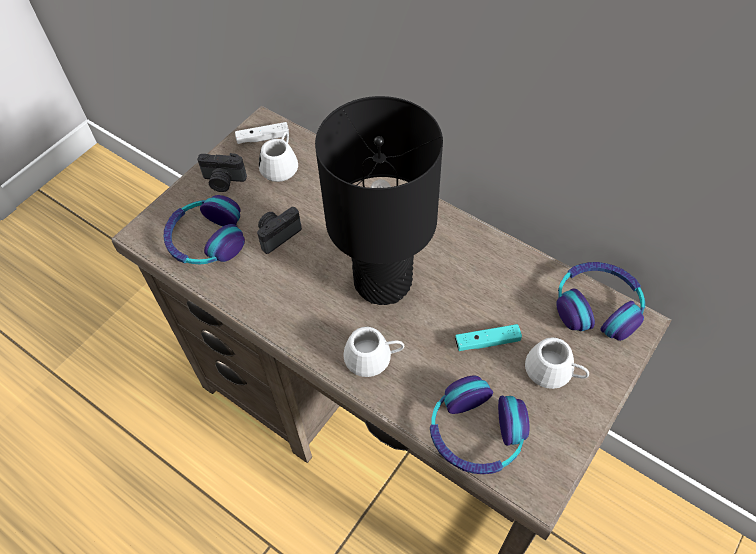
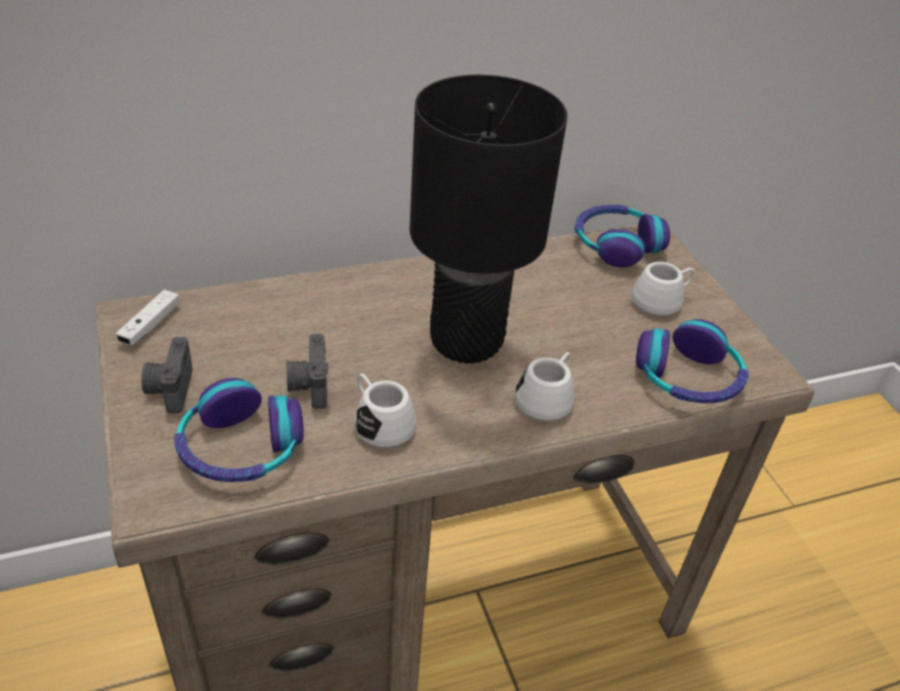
camera: 60 degrees left, 15 degrees down
(223, 181) = (169, 389): camera -> camera turned 135 degrees clockwise
(281, 165) = (211, 332): white mug -> white mug (380, 422)
(487, 342) = (596, 319): turquoise game controller -> none

